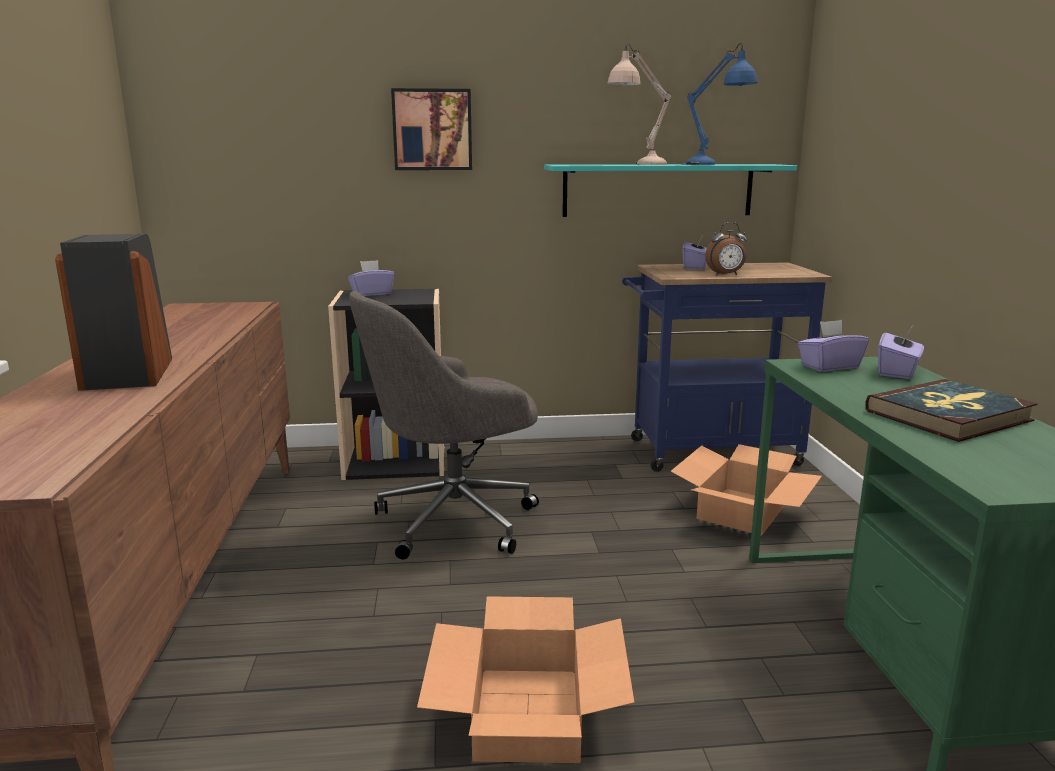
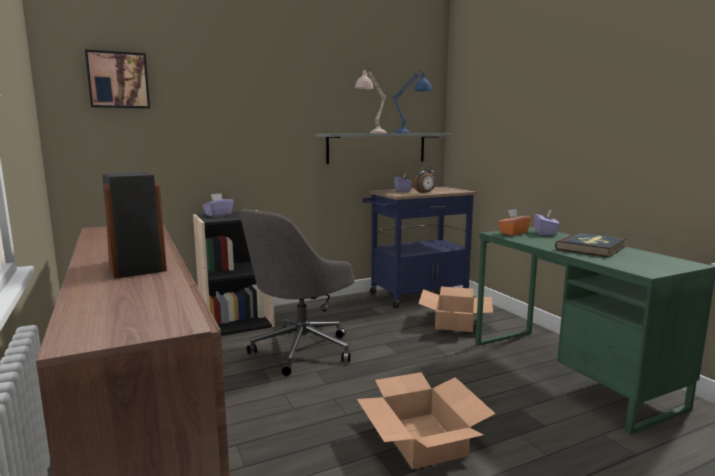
camera: 20 degrees left, 5 degrees down
(432, 130) = (249, 112): picture -> picture (118, 80)
(658, 190) = (377, 148): turquoise shelf -> grey shelf
(829, 366) = (513, 233): purple tissue box -> orange tissue box

